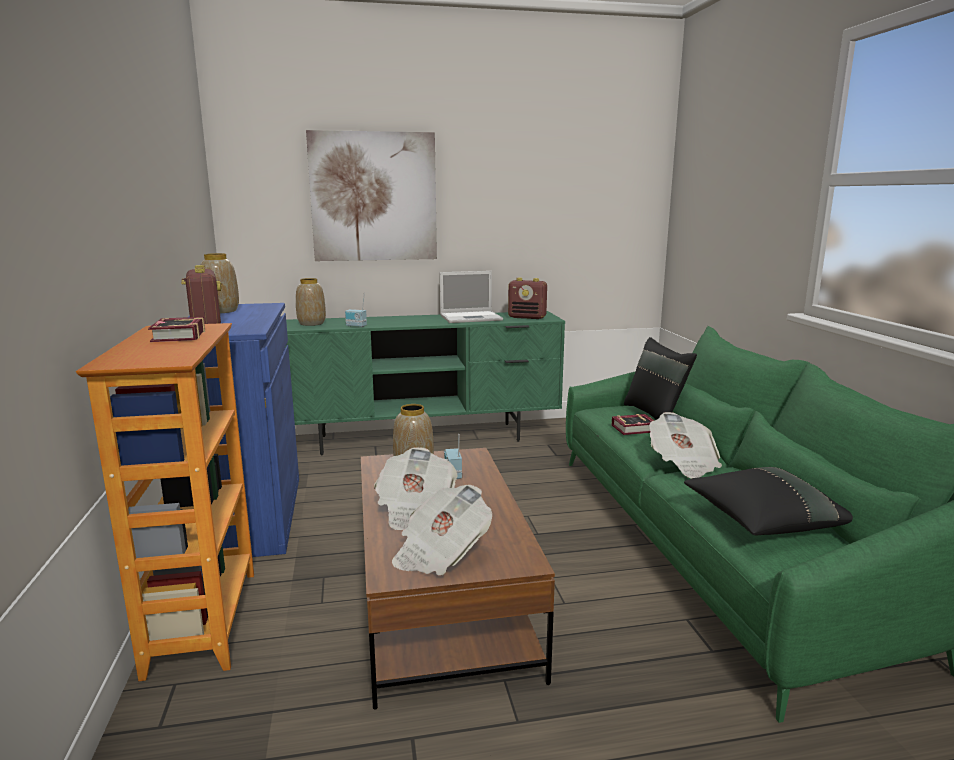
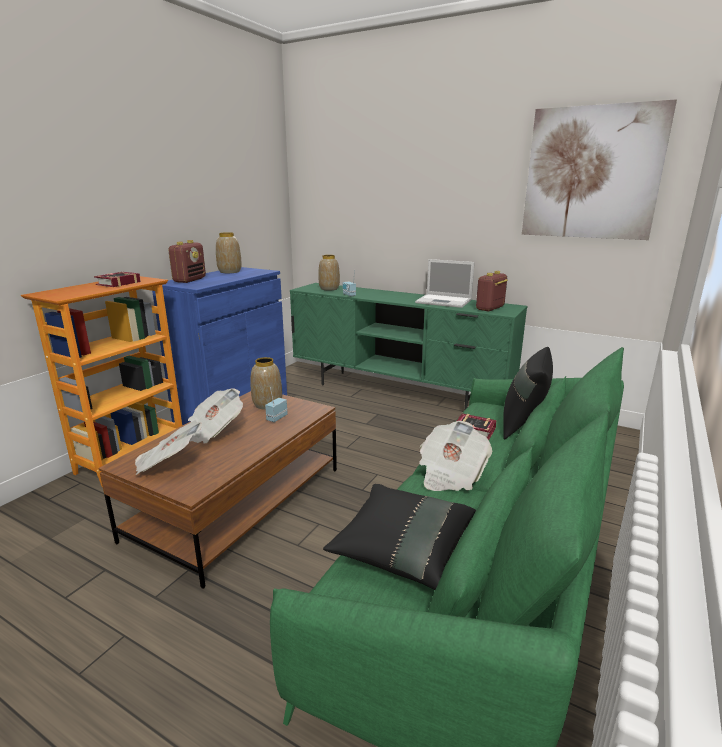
camera: 40 degrees right, 5 degrees up
(374, 197) = (388, 193): picture -> picture (591, 173)
(527, 317) = (490, 308): radio -> radio turned 75 degrees clockwise

